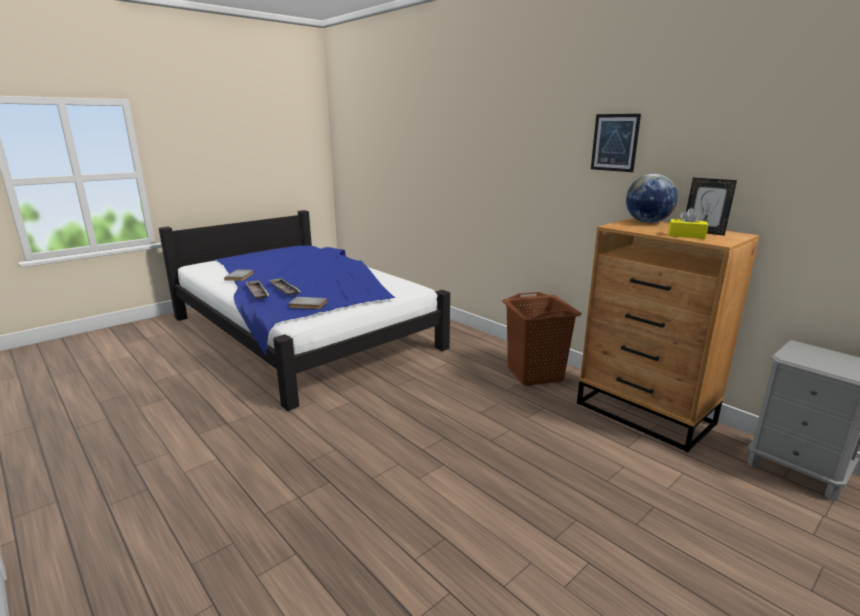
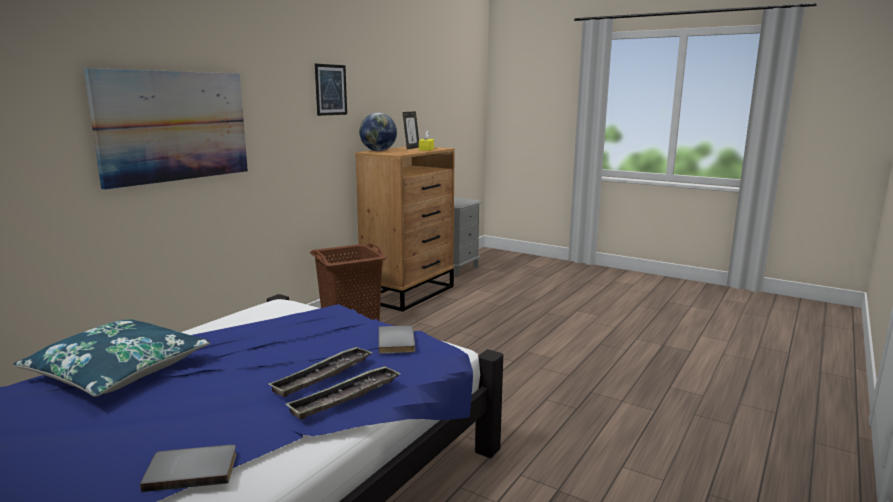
camera: 105 degrees left, 5 degrees down
(337, 264) = (118, 371): none -> blue pillow
(473, 164) = (174, 126): none -> picture

